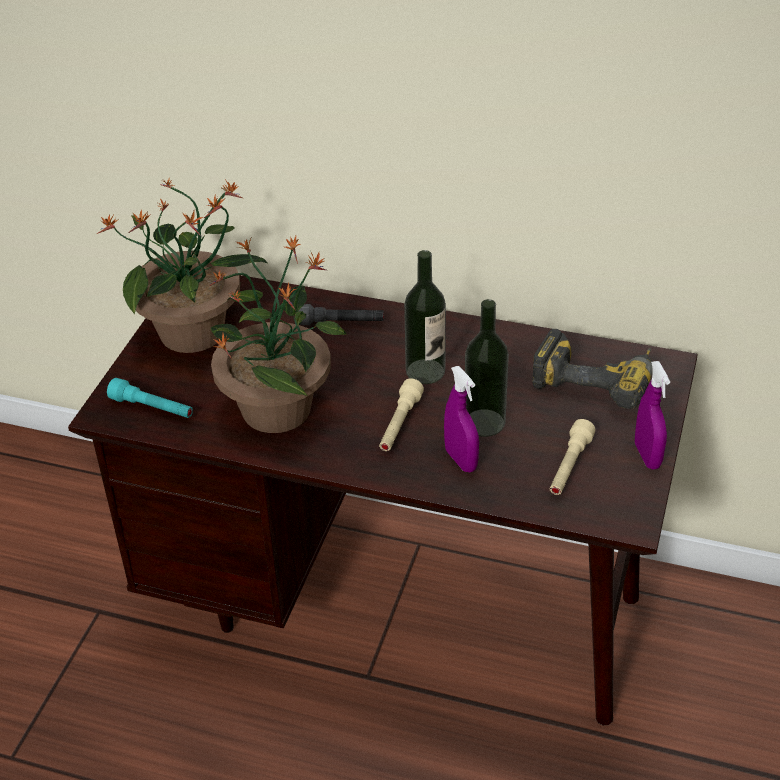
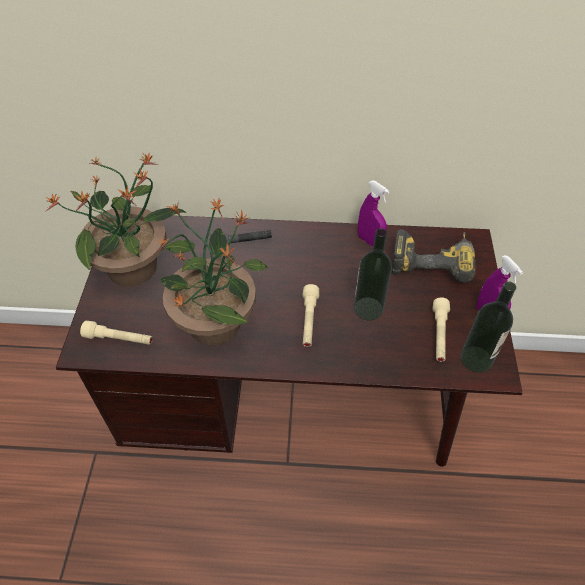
camera: 15 degrees left, 10 degrees up
(152, 408) = (119, 339): turquoise flashlight -> beige flashlight
(425, 371) = (313, 273): bottle -> bottle (476, 359)
(461, 460) = (362, 343): purple spray bottle -> purple spray bottle (369, 241)

